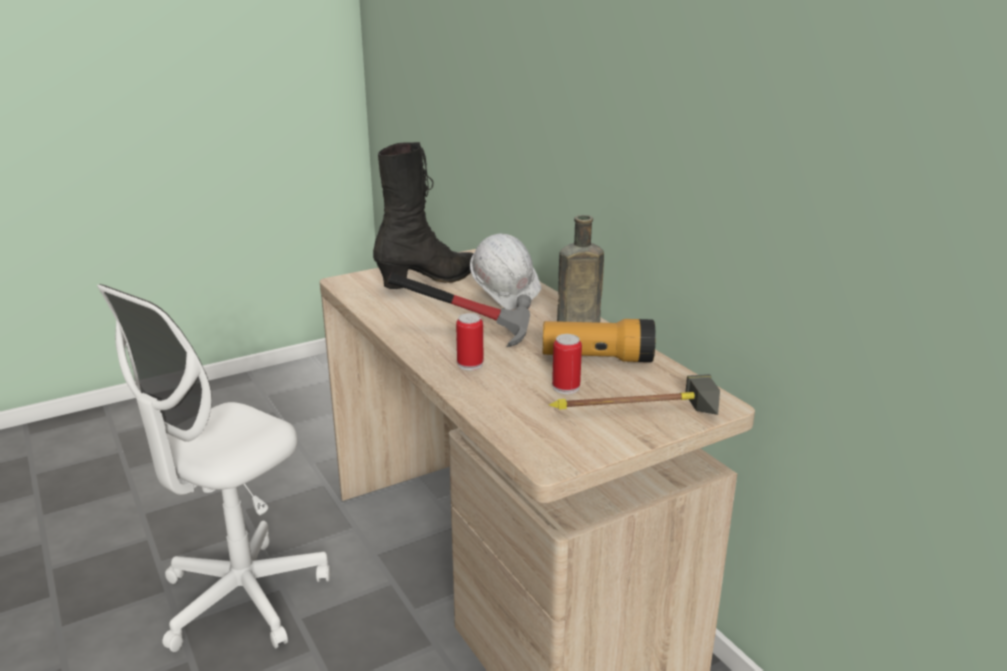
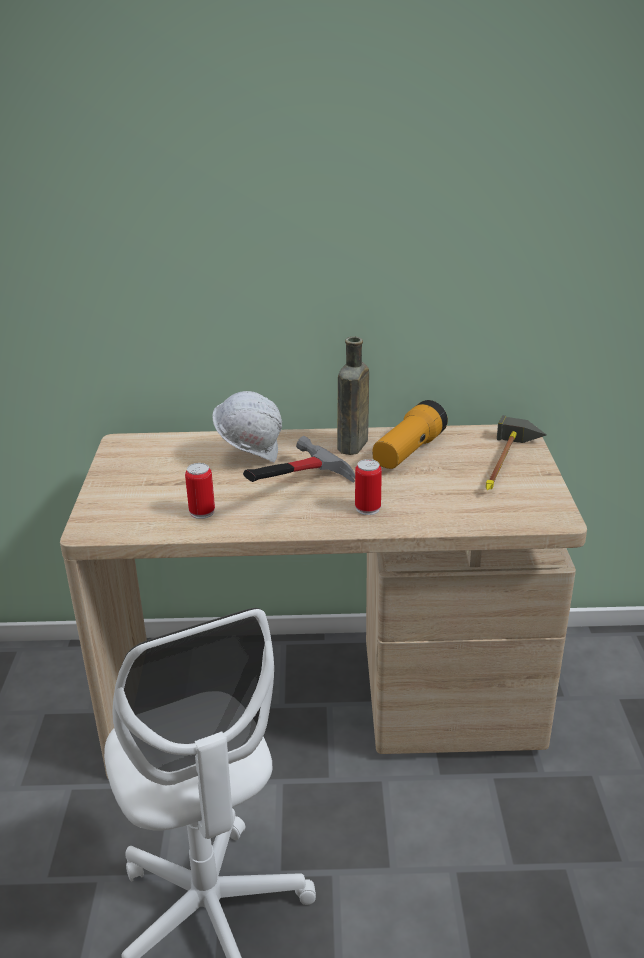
camera: 60 degrees left, 5 degrees up
(430, 281) = (156, 481): black boot -> none
(566, 387) = (447, 479): can -> can (202, 512)

